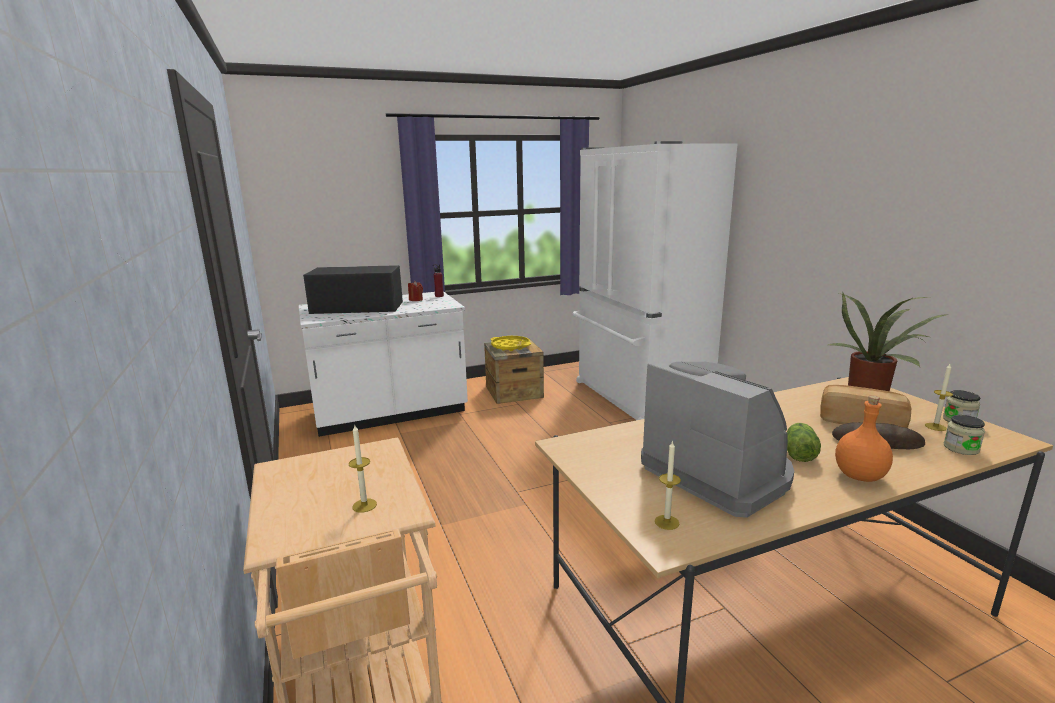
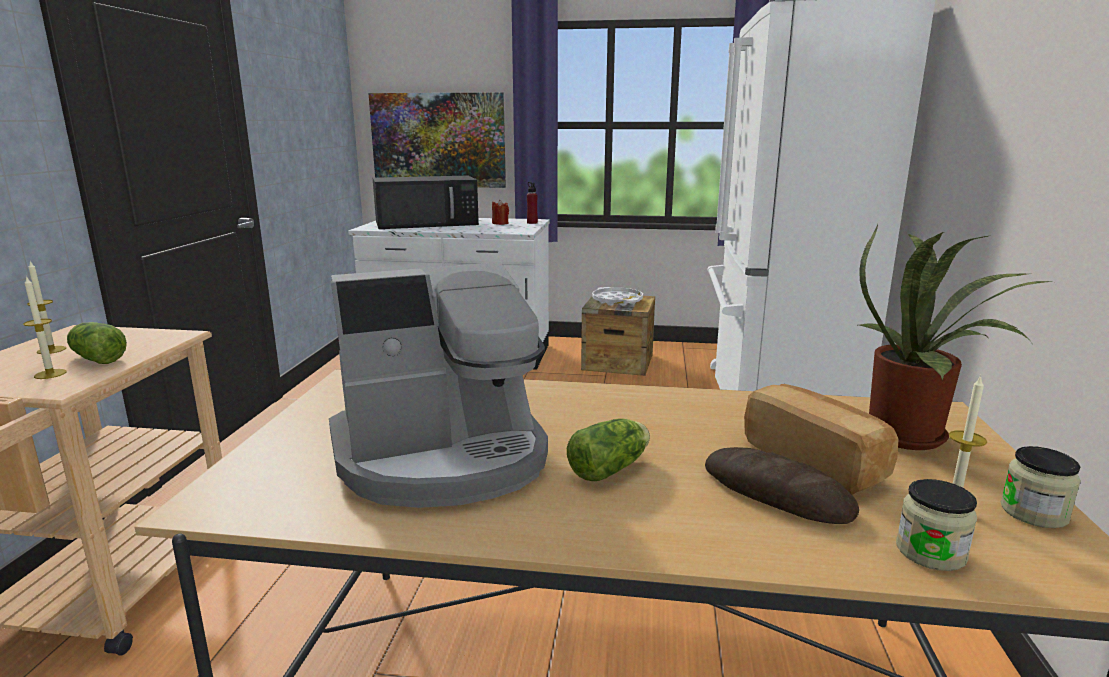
camera: 30 degrees right, 0 degrees up
(334, 234) = (438, 140): none -> picture
(356, 307) = (428, 223): black microwave -> black microwave turned 135 degrees clockwise
(368, 483) = (97, 358): none -> lettuce
(510, 346) = (617, 301): yellow tray -> white tray
(667, 522) = (262, 483): candle -> candle (51, 350)
(718, 473) = (443, 456): coffee machine -> coffee machine turned 75 degrees clockwise
(859, 476) = (630, 525): orange bottle -> none

